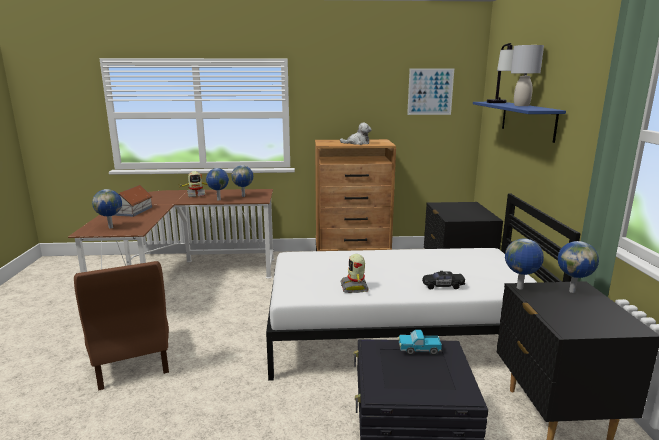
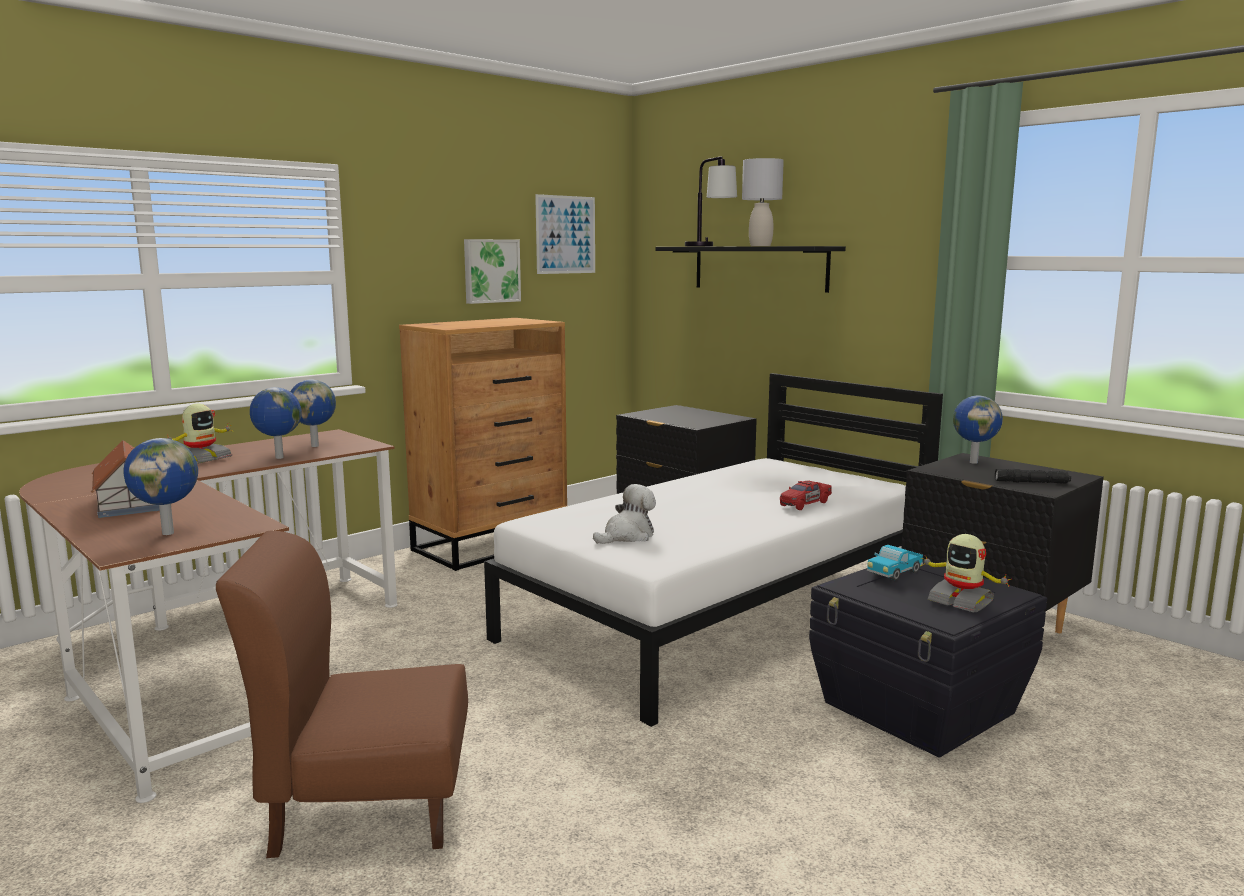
camera: 40 degrees left, 5 degrees down
(132, 362) = (366, 806): brown chair -> brown chair turned 150 degrees clockwise
(355, 287) = (712, 532): toy robot -> toy robot (961, 601)
(357, 143) = (496, 323): plush toy -> plush toy (627, 536)
(375, 112) = (491, 271): none -> picture
(442, 286) = (805, 504): black toy car -> red toy car
(520, 288) = (930, 470): globe -> none
(527, 120) = (759, 268): blue shelf -> black shelf
(575, 321) = (1031, 482): none -> black flashlight

